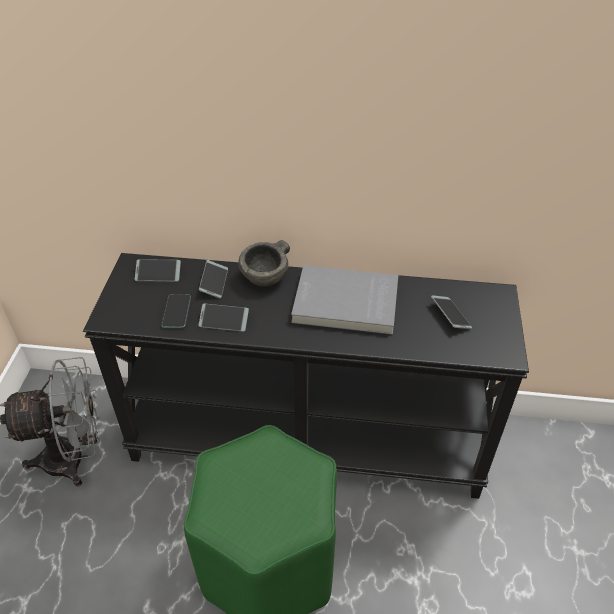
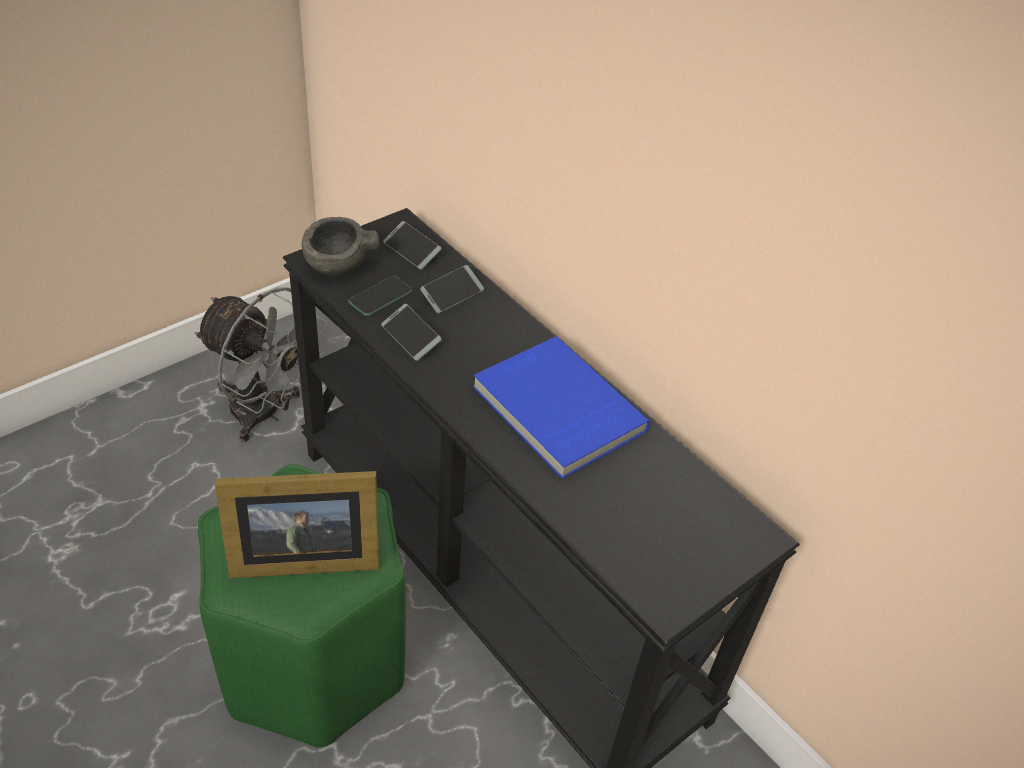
camera: 40 degrees right, 0 degrees up
(265, 277) = (509, 324): grey bowl -> grey bowl (336, 265)
(272, 496) = (300, 556): none -> picture frame
(345, 303) = (556, 410): grey book -> blue book
(450, 316) = (658, 512): phone -> none

